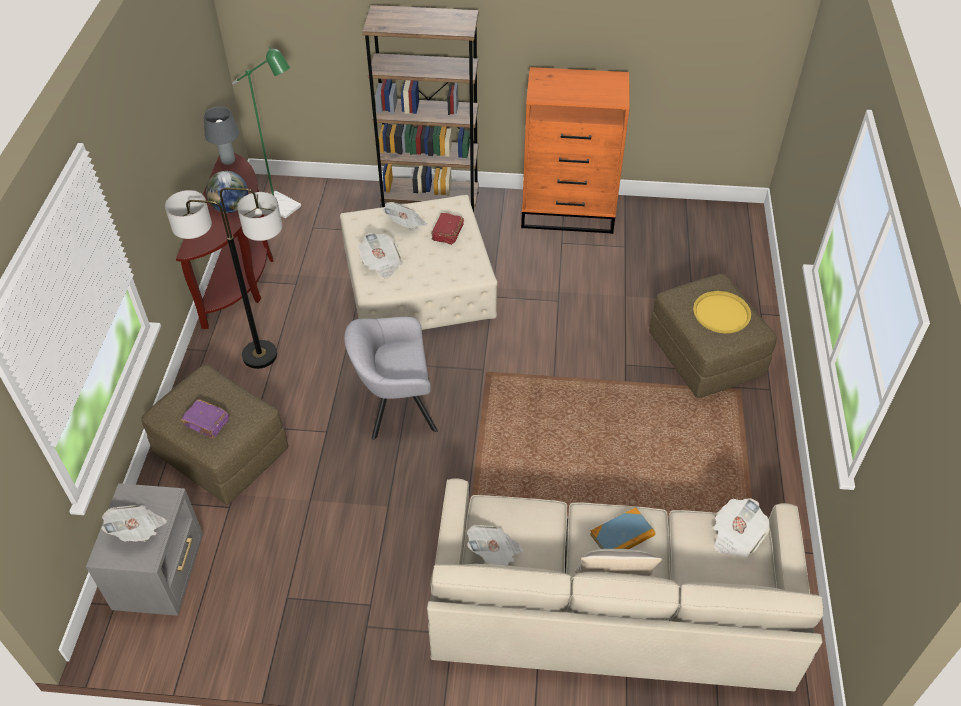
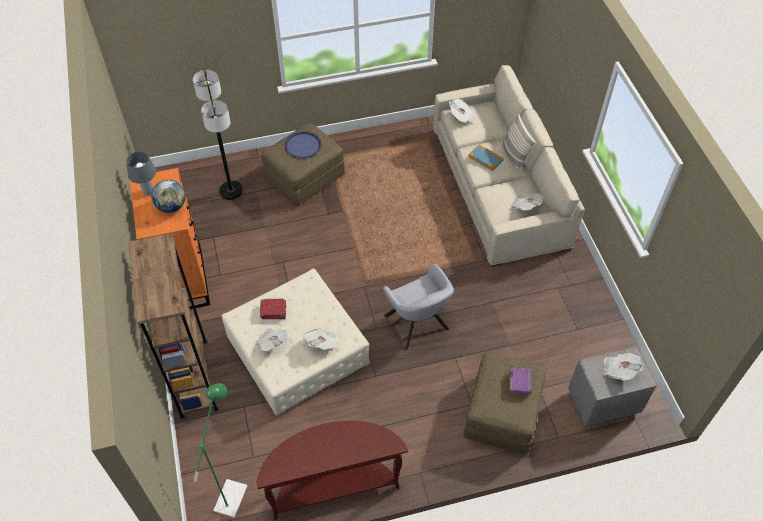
camera: 110 degrees left, 5 degrees up
(228, 161) = (273, 472): grey table lamp -> grey table lamp (148, 191)
(231, 208) = (333, 439): globe -> globe (172, 206)
(259, 355) = (408, 431): floor lamp -> floor lamp (231, 191)
(721, 313) = (303, 145): yellow tray -> blue tray

